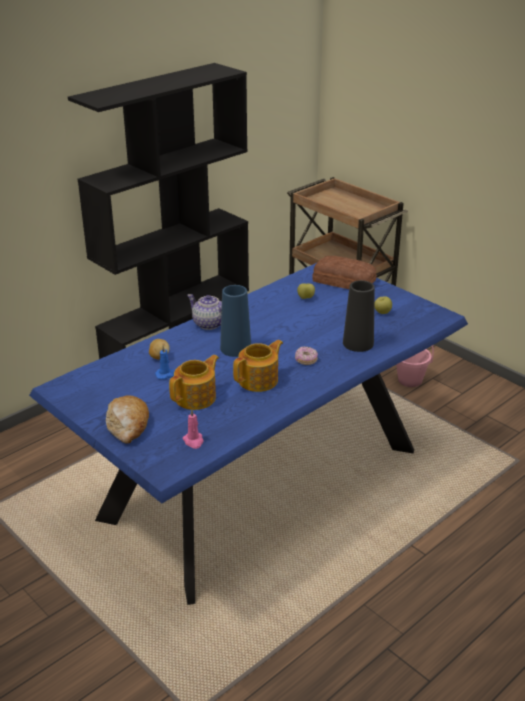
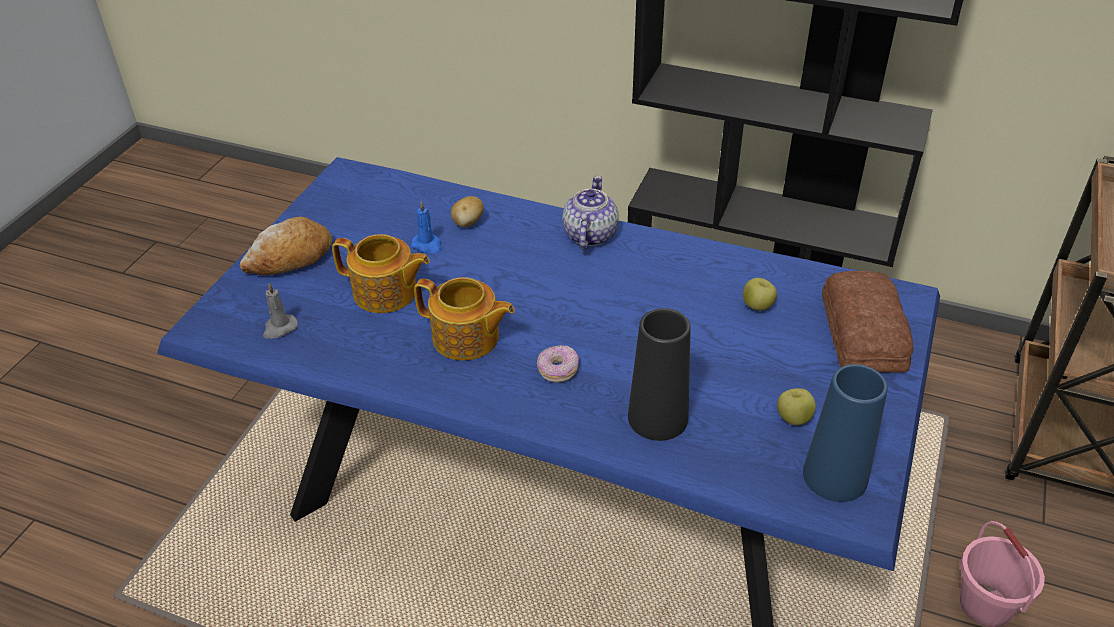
camera: 65 degrees right, 10 degrees up
(193, 441) = (279, 328): pink candle -> grey candle
(235, 348) = (540, 284): blue vase -> blue vase (835, 476)

